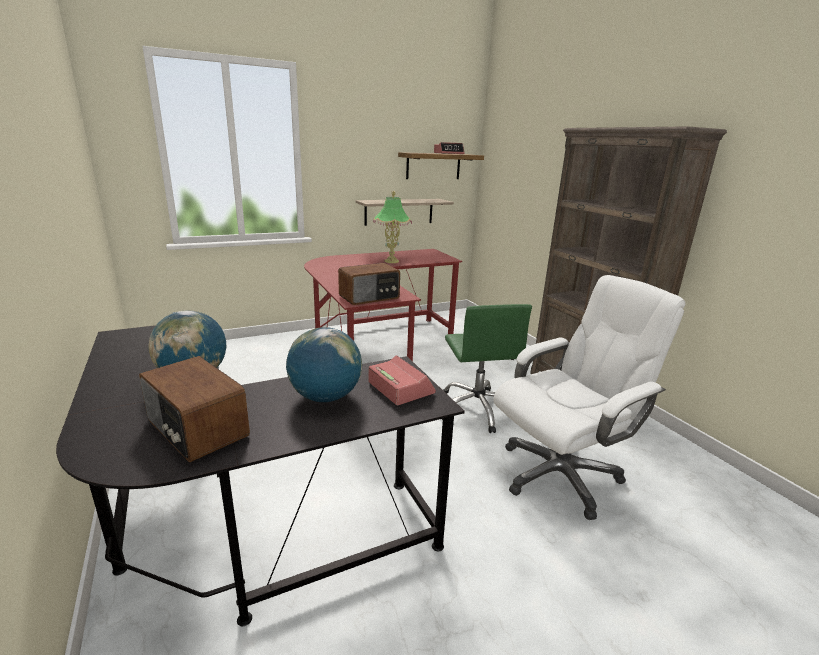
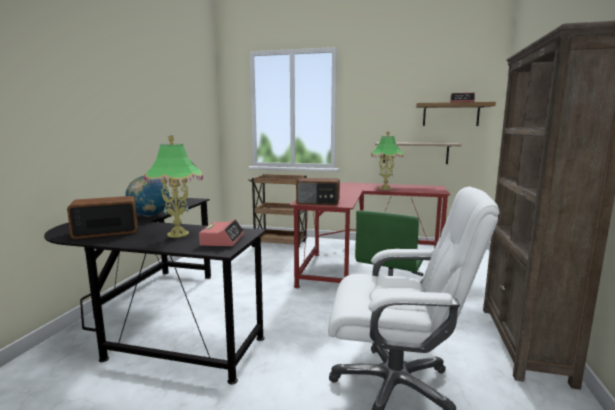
camera: 40 degrees right, 10 degrees down
(196, 429) = (106, 231): radio -> radio turned 75 degrees clockwise
(252, 353) = (281, 244): none -> brown cart
(325, 397) = (178, 234): globe -> table lamp

